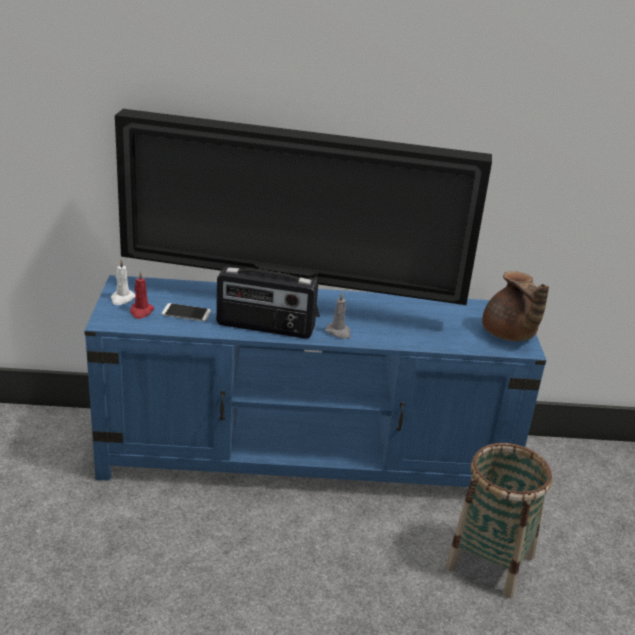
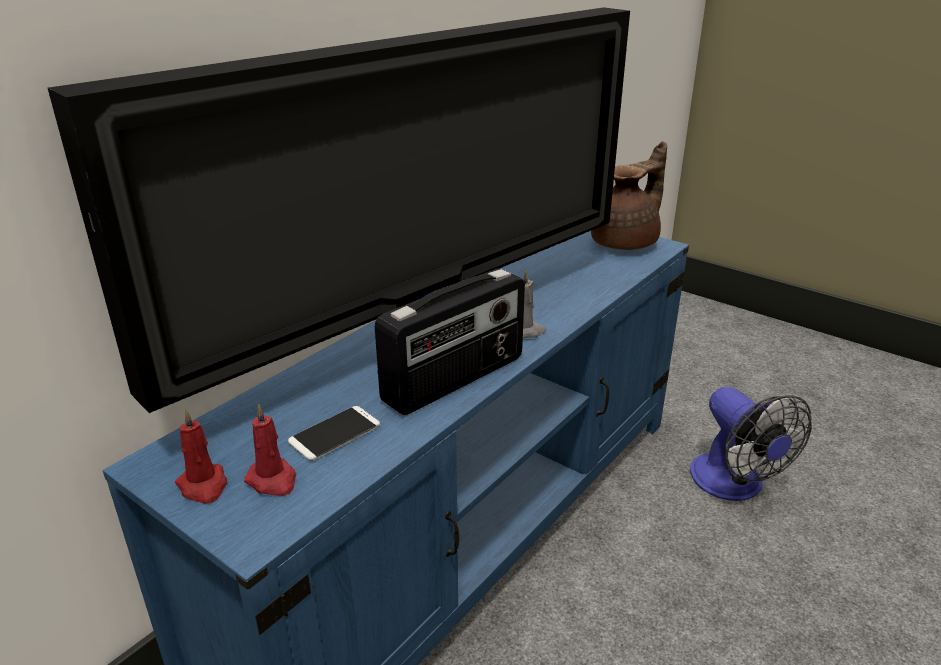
camera: 50 degrees left, 0 degrees up
(122, 299) = (203, 486): white candle -> red candle
(490, 562) = (734, 485): basket -> fan
(509, 335) = (627, 242): brown teapot -> brown teapot turned 60 degrees counterclockwise

